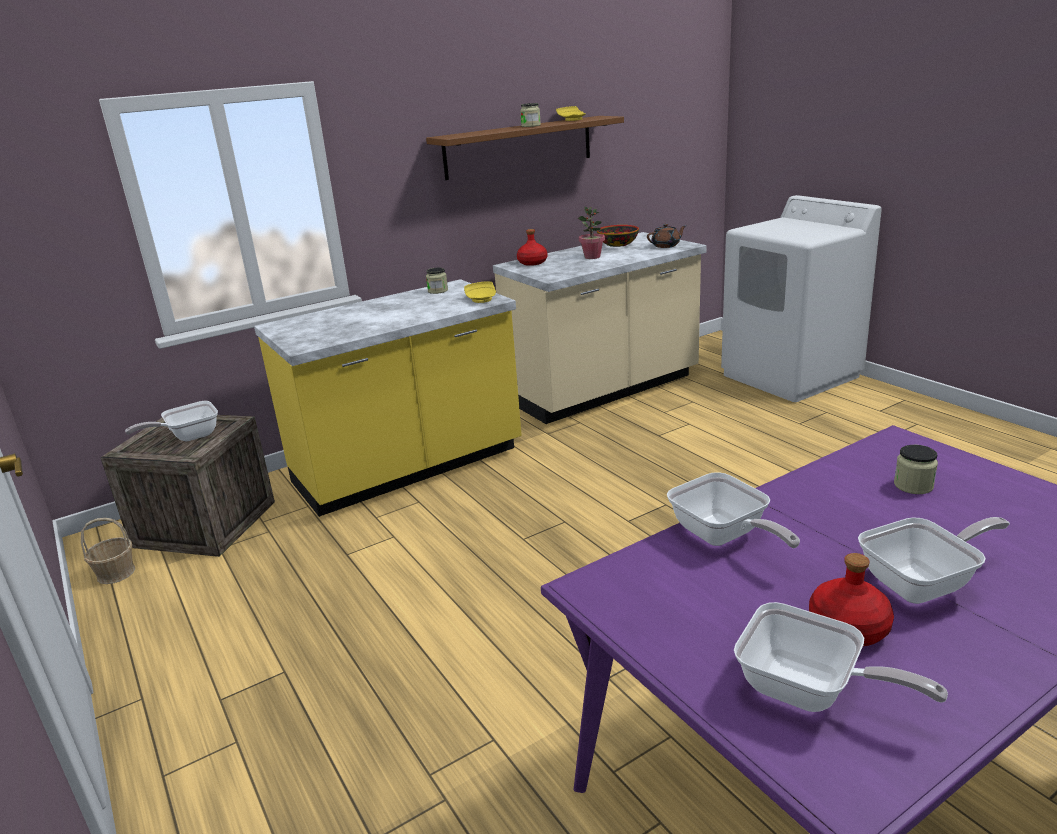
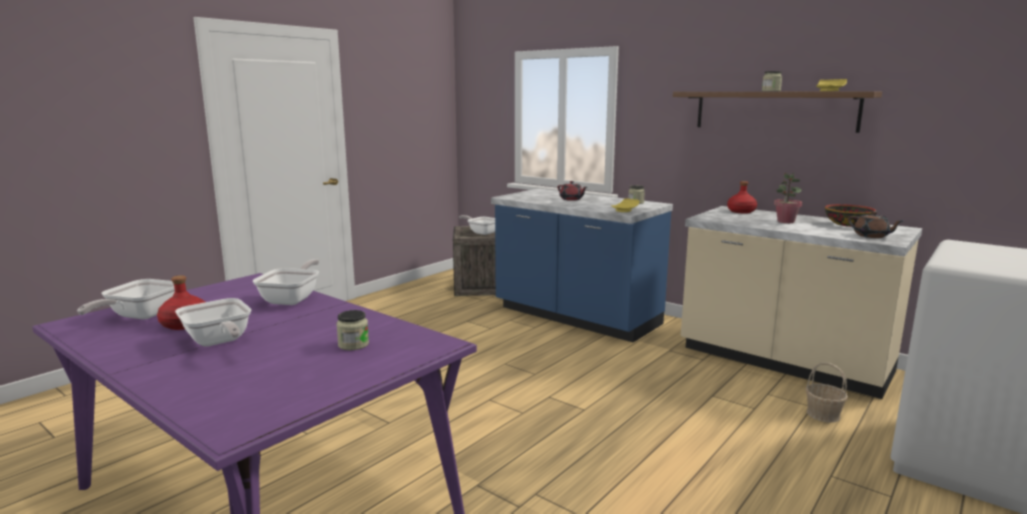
camera: 70 degrees right, 10 degrees down
(116, 573) = (433, 282): basket -> basket (823, 414)
(376, 315) = (571, 199): none -> red teapot
(409, 468) = (576, 317): yellow counter -> blue counter
(723, 537) = (293, 299): frying pan -> frying pan turned 150 degrees clockwise

